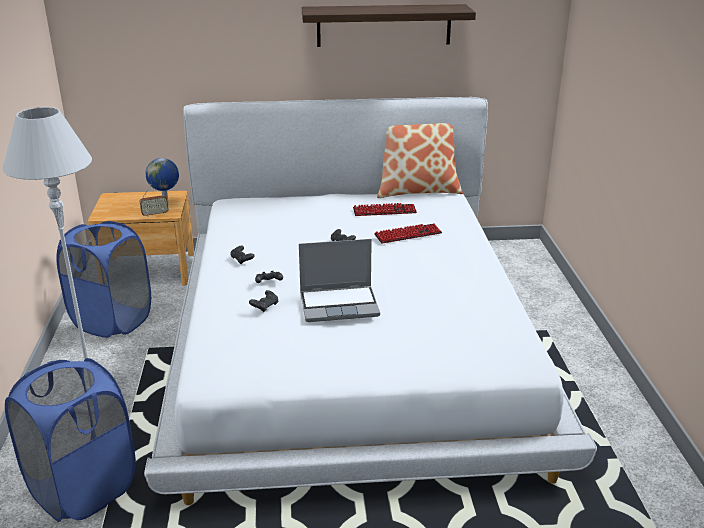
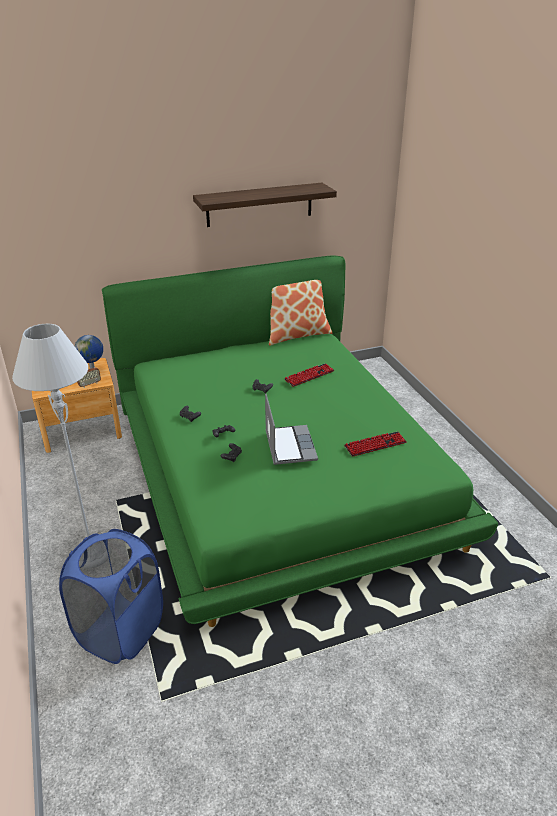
camera: 15 degrees left, 5 degrees up
(112, 321) = (73, 481): blue laundry basket -> none
(340, 304) = (289, 446): laptop -> laptop turned 75 degrees counterclockwise
(352, 345) = (278, 468): white bed -> green bed
(384, 211) = (280, 357): keyboard -> keyboard (375, 445)

